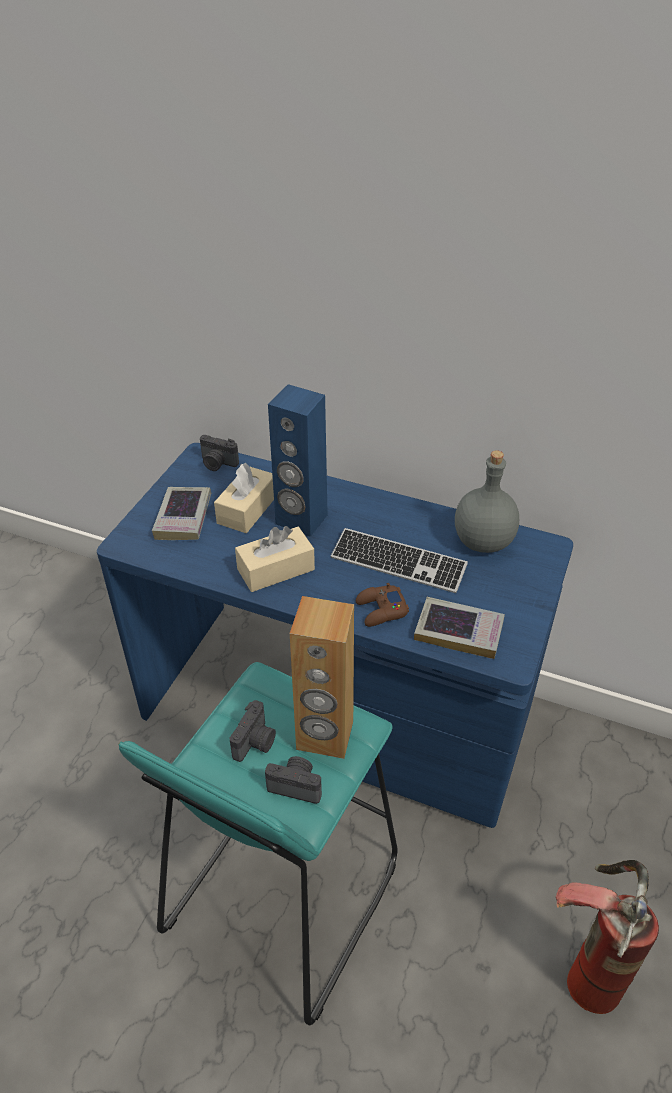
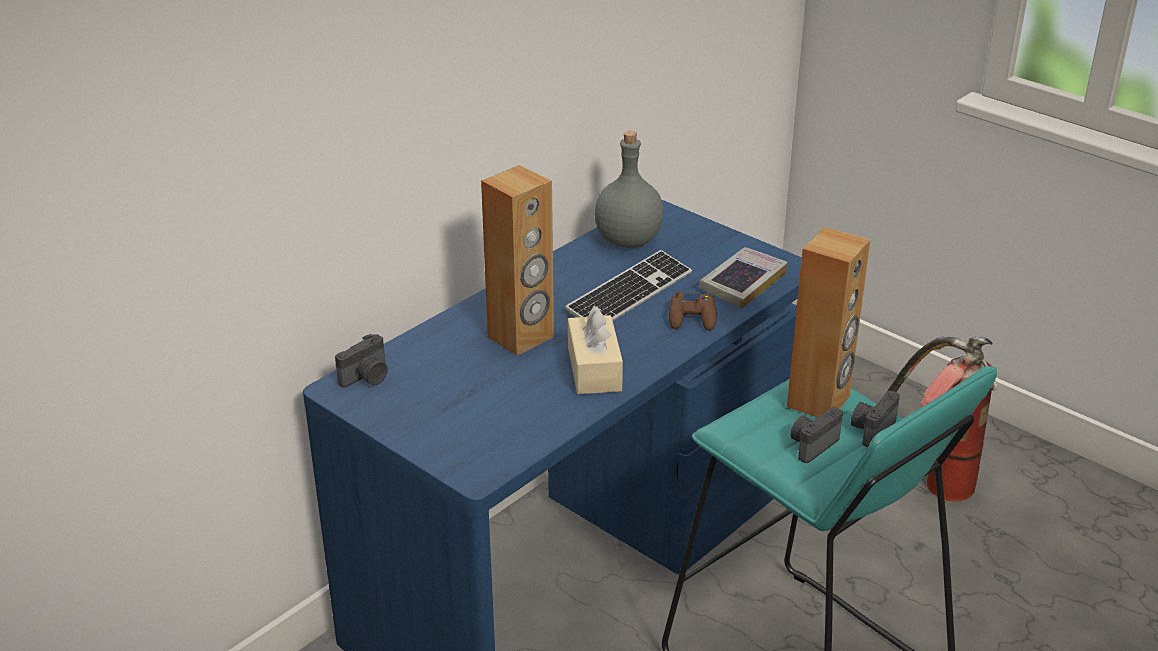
camera: 70 degrees left, 10 degrees down
(183, 518) = (458, 419): book -> none
(247, 509) = (476, 370): beige tissue box -> none
(256, 742) = (811, 445): camera -> camera turned 90 degrees counterclockwise
(301, 520) = (521, 337): blue speaker -> brown speaker

